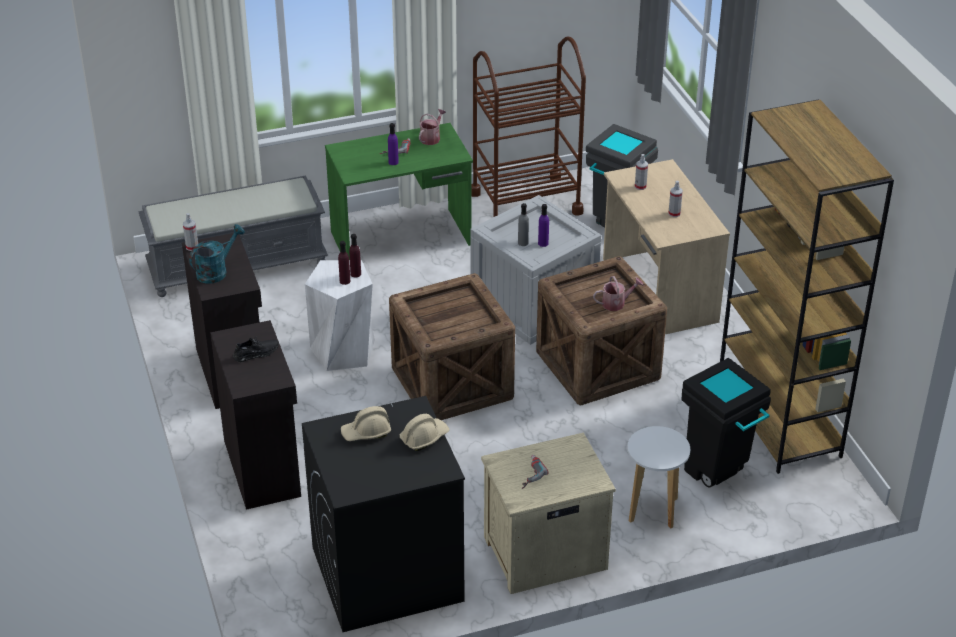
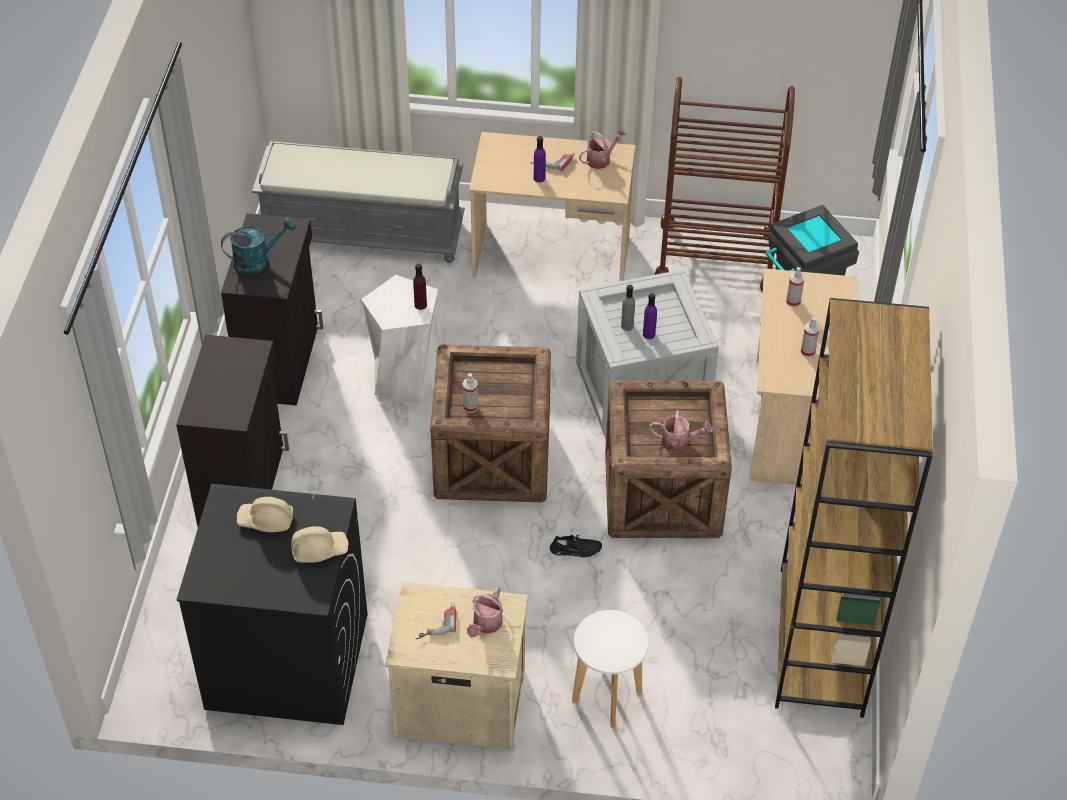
camera: 25 degrees right, 10 degrees up
(192, 247) = (253, 222): spray bottle -> spray bottle (470, 407)
(256, 353) = (233, 377): black shoe -> black shoe (575, 549)
(345, 281) = (404, 310): purple bottle -> none
(401, 239) = (551, 258): green desk -> beige desk
(567, 462) = (485, 625): none -> watering can
(718, 475) = (707, 683): black trash can -> none

